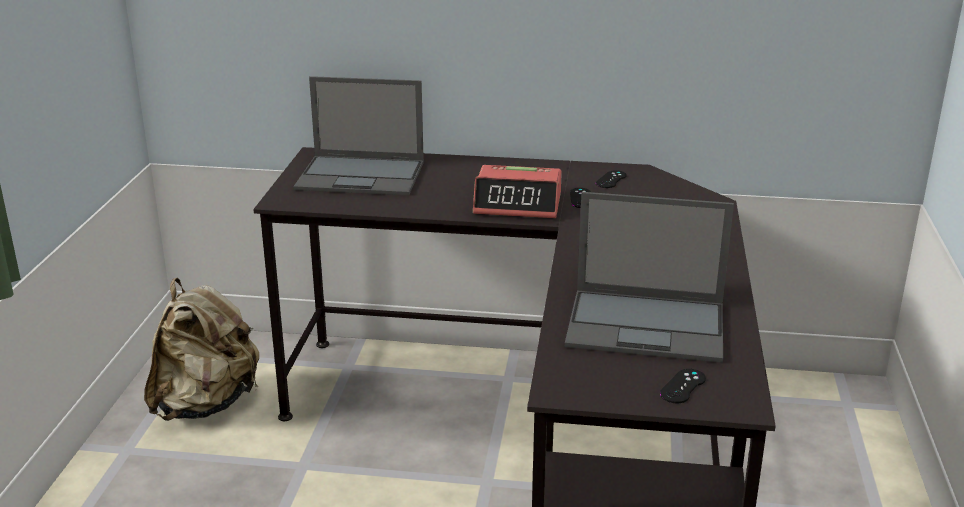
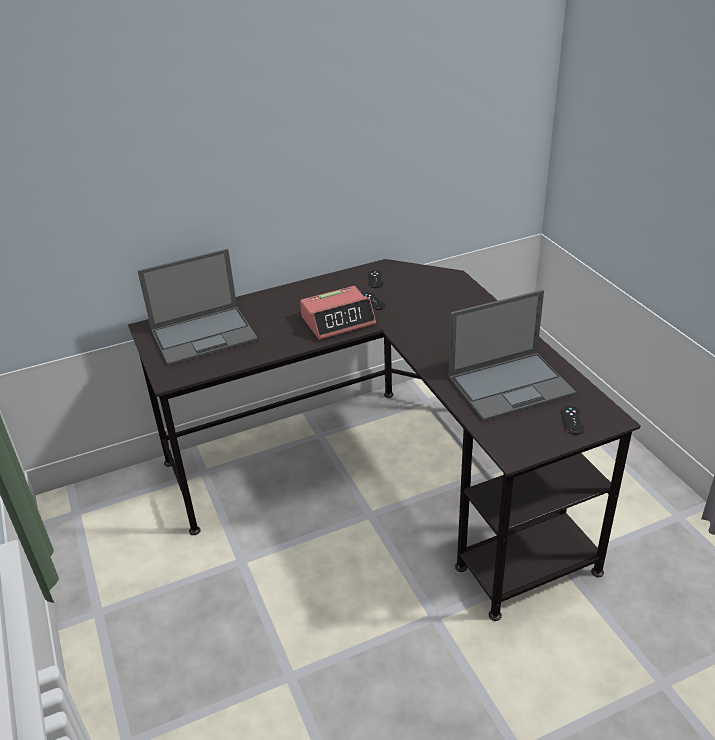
camera: 30 degrees left, 10 degrees up
(206, 404) = (125, 548): beige backpack -> none

